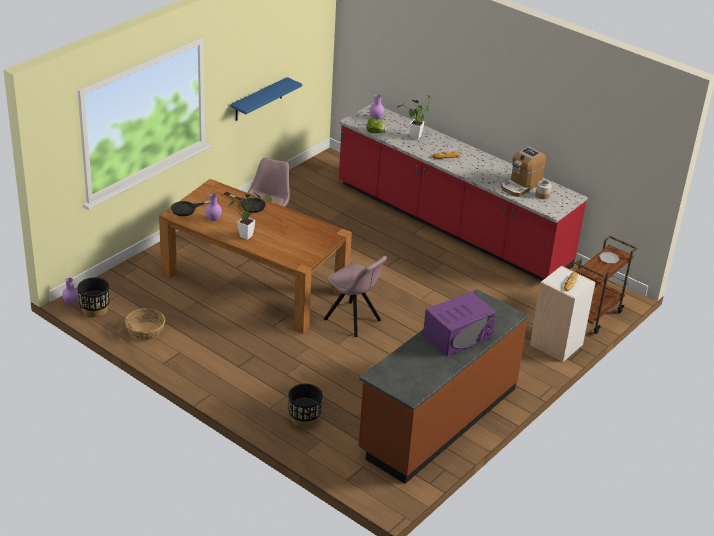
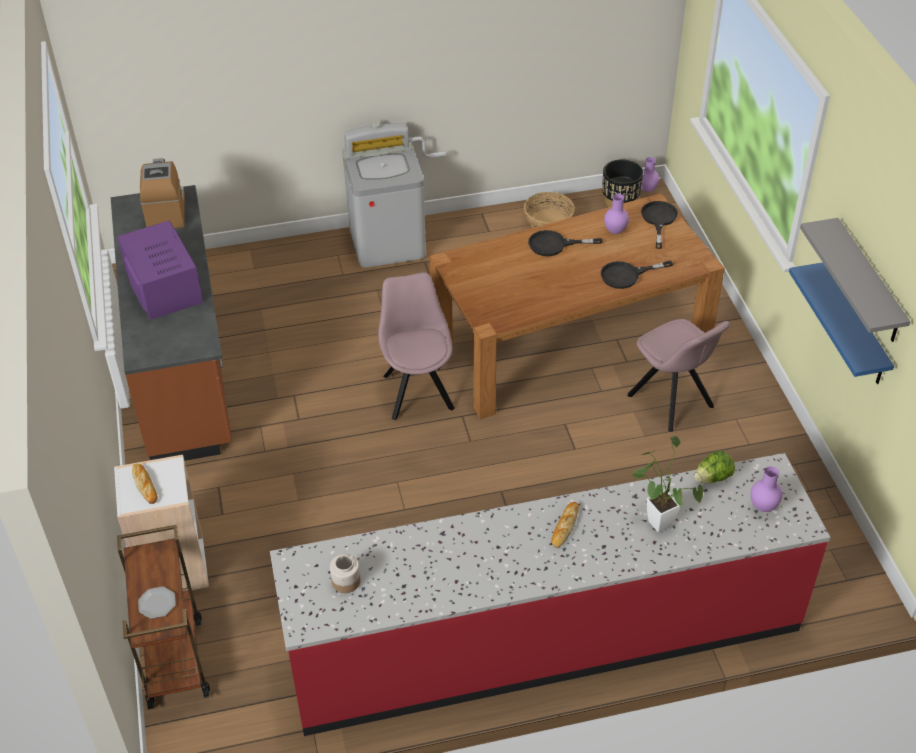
camera: 130 degrees right, 10 degrees up
(235, 390) = (389, 243): none -> grey washing machine
(248, 235) = (554, 245): potted plant -> black frying pan
(260, 70) = (868, 282): none -> grey shelf
(304, 419) = (297, 271): black planter -> none
(353, 319) = (417, 392): pink chair -> pink chair turned 90 degrees clockwise
(457, 336) = (164, 286): purple microwave -> purple microwave turned 150 degrees clockwise
(521, 186) = (397, 572): coffee machine -> coffee machine (166, 211)

